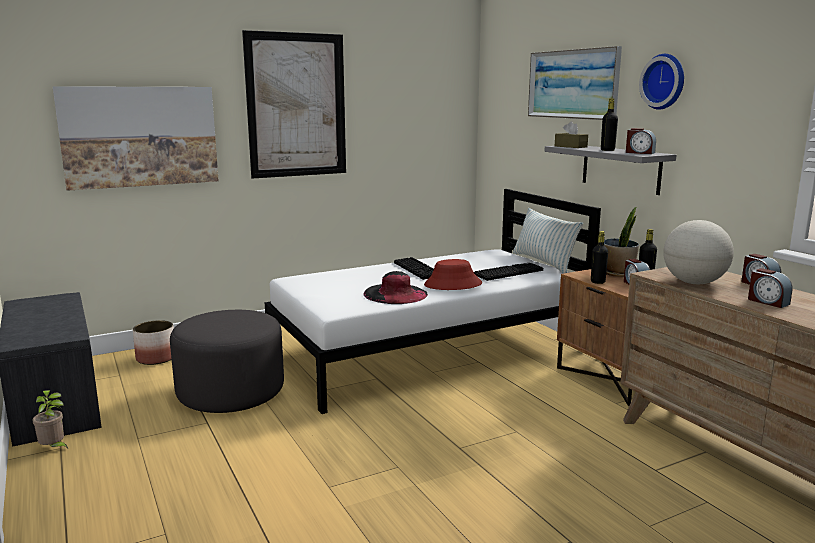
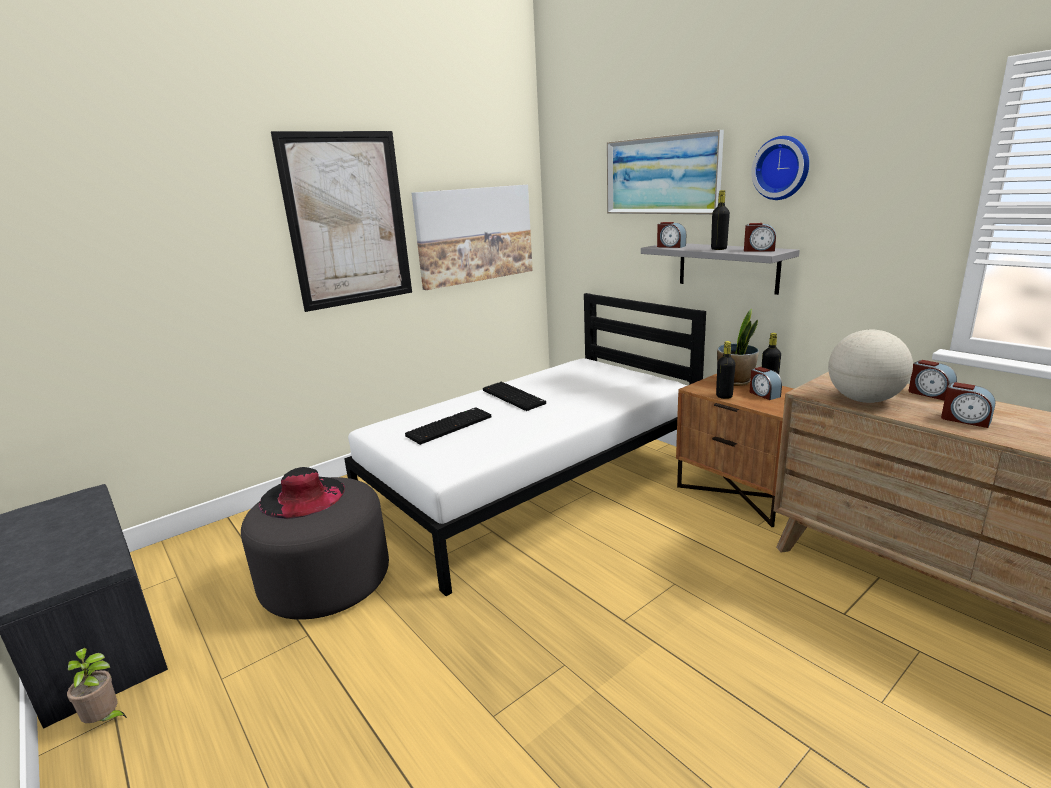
camera: 10 degrees left, 5 degrees up
(140, 136) = (156, 276): picture -> picture (475, 235)
(156, 358) = (219, 542): planter -> none
(395, 294) = (506, 436): black hat -> black hat (302, 496)
(453, 284) = (563, 414): red hat -> none
(508, 272) = (613, 390): keyboard -> keyboard (449, 426)
(543, 262) = (640, 371): pillow -> none
(570, 146) = (670, 246): brown tissue box -> alarm clock

